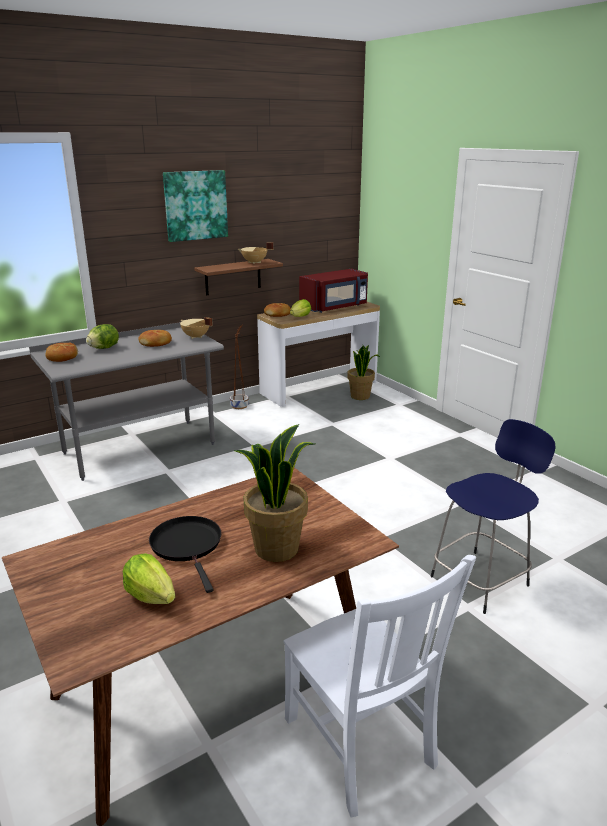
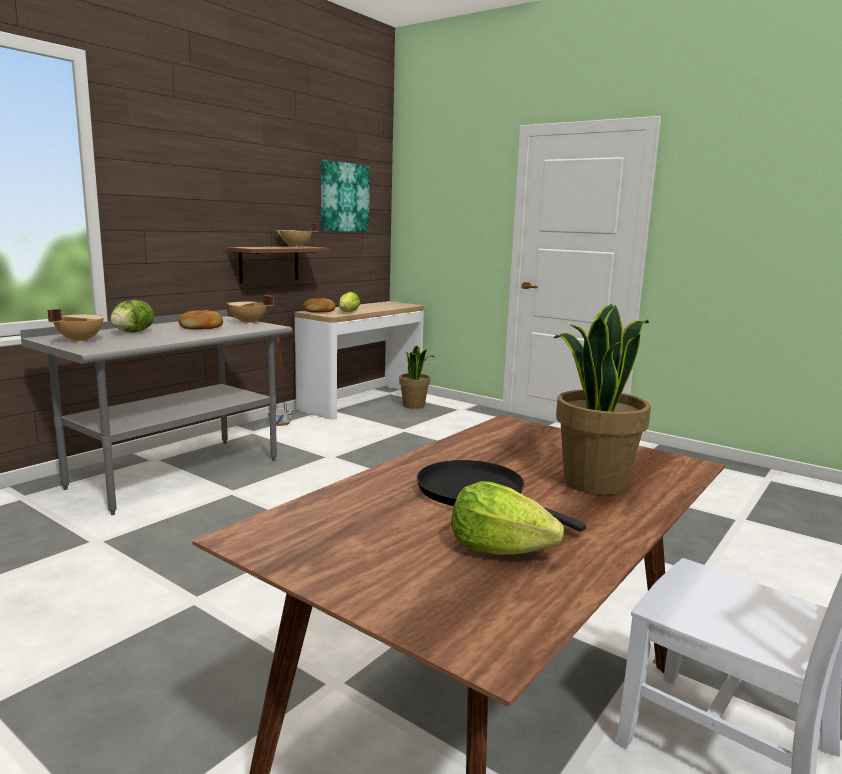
camera: 20 degrees left, 10 degrees down
(62, 357) = (79, 340): bread -> beige cooking pot
(195, 205) = (230, 171): picture -> picture (344, 197)
(335, 307) = (377, 306): red microwave -> none
(482, 579) = (690, 548): blue stool -> none

